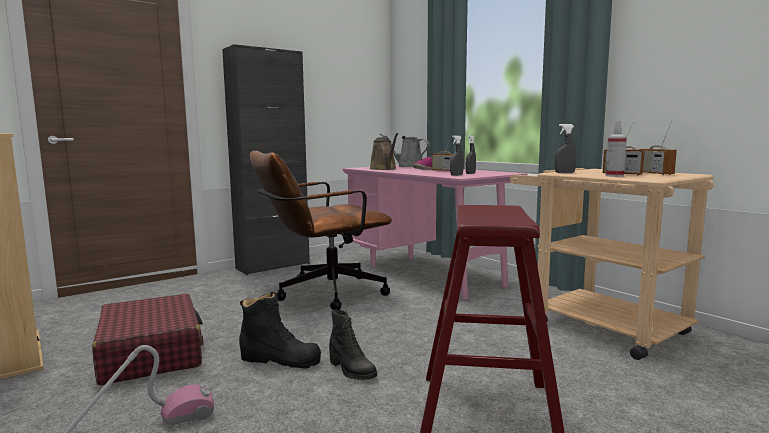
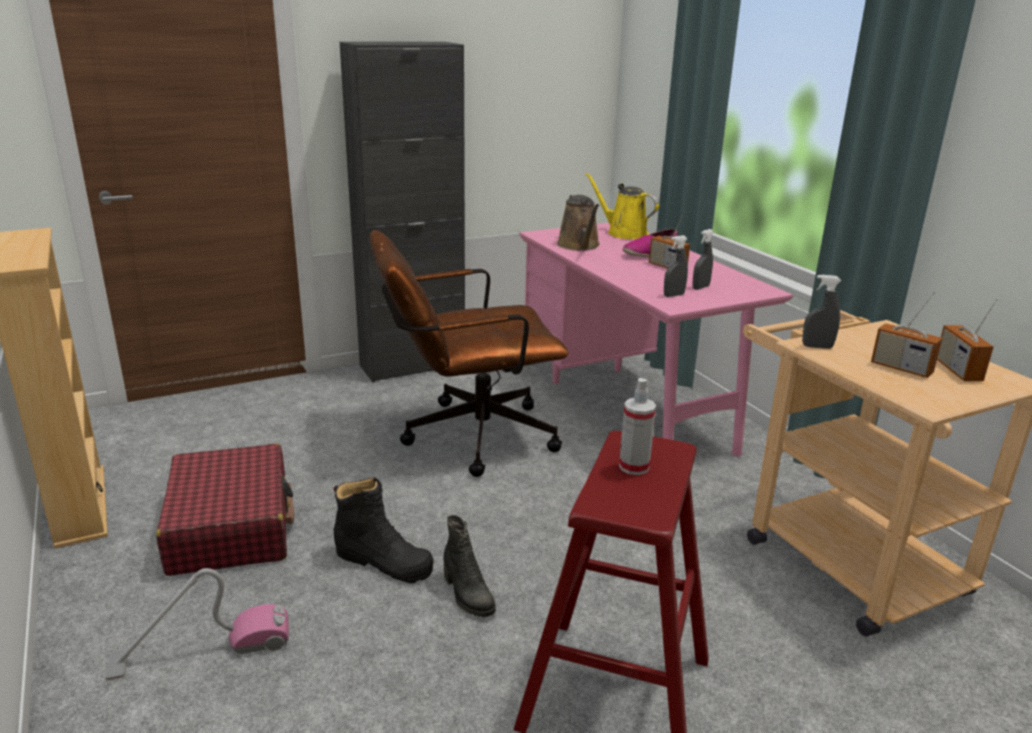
camera: 10 degrees right, 15 degrees up
(408, 166) = (624, 233): grey watering can -> yellow watering can
(614, 176) = (881, 377): spray bottle -> spray bottle (634, 467)

